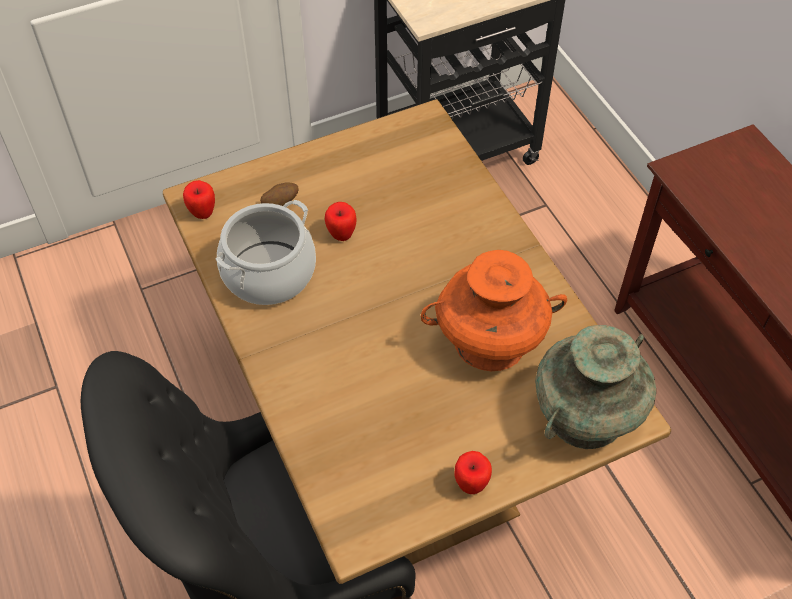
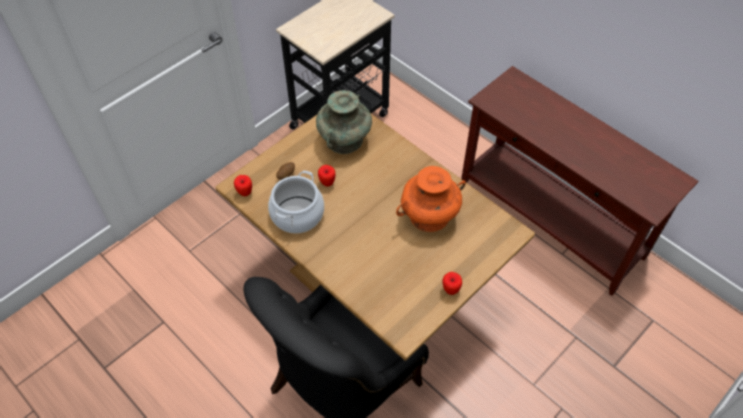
camera: 20 degrees left, 0 degrees up
(585, 416) = (491, 239): turquoise vase -> turquoise vase (344, 140)

